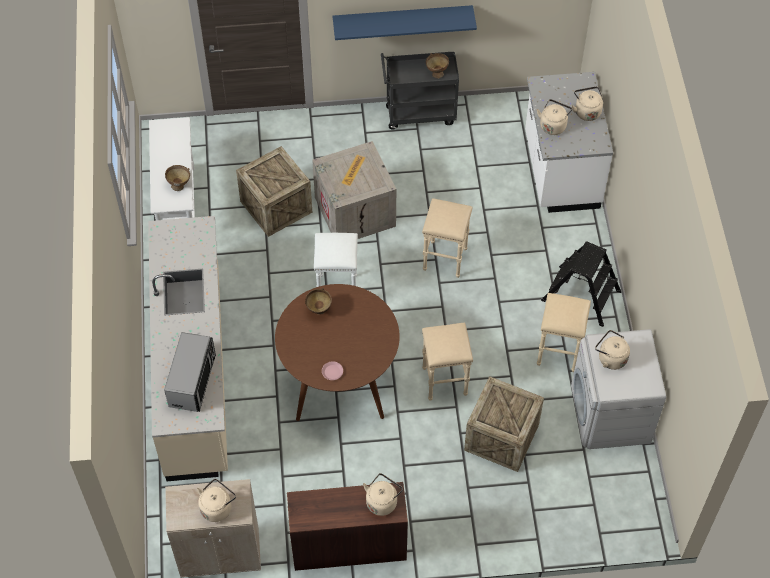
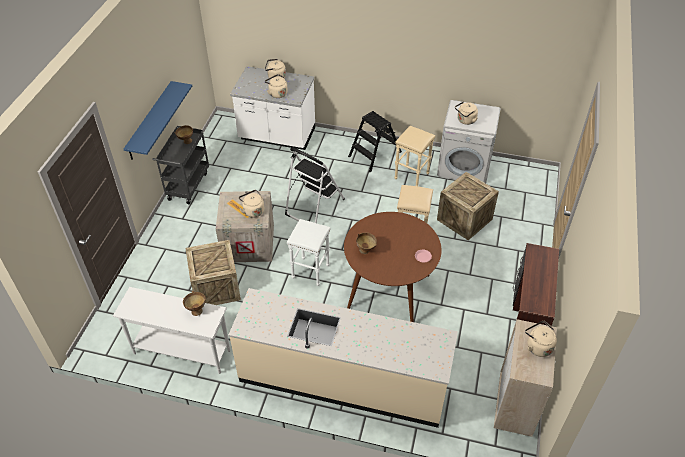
camera: 70 degrees left, 10 degrees down
(192, 380) = (404, 341): microwave -> none
(382, 501) = (540, 257): beige kettle -> beige kettle (253, 210)
(444, 258) = (313, 207): beige stool -> step ladder

